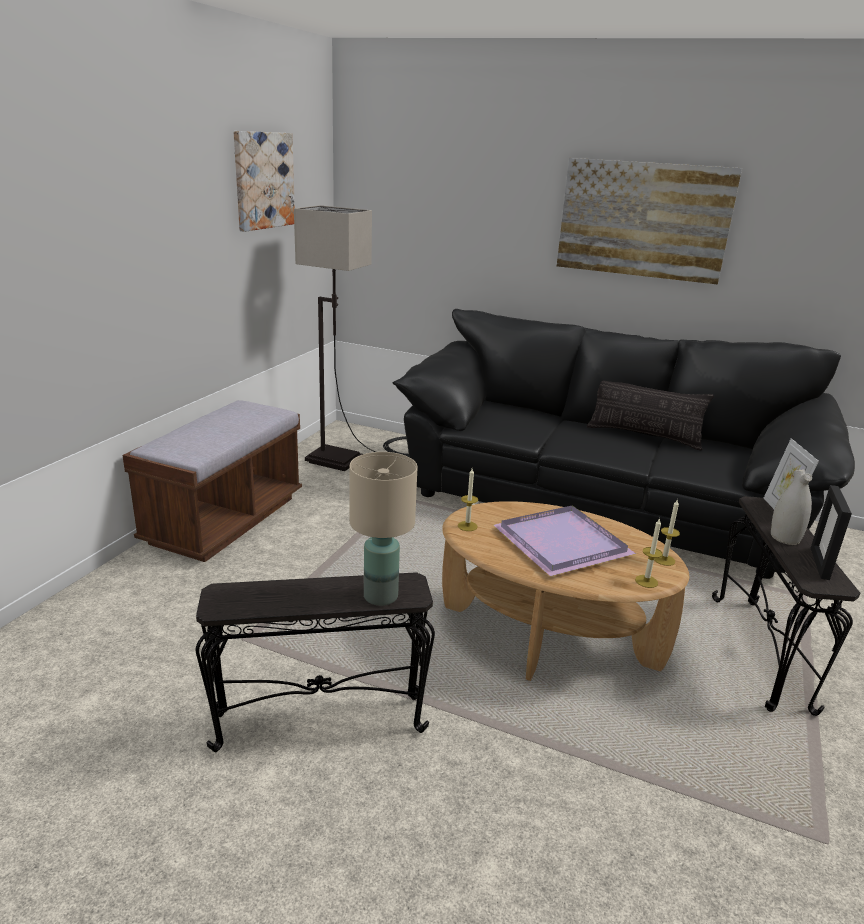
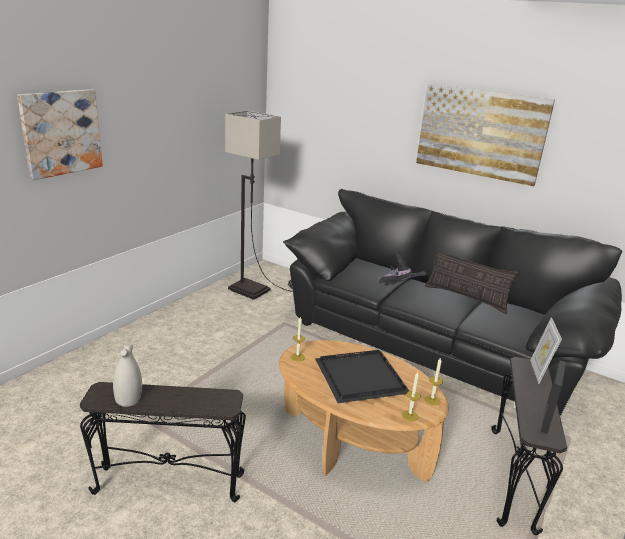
camera: 10 degrees right, 0 degrees up
(225, 520) = (158, 328): brown bench -> none
(263, 180) = (206, 93): picture -> picture (61, 132)
(379, 596) = (204, 405): beige table lamp -> none
(558, 435) = (399, 291): none -> black hat
(559, 542) = (358, 377): purple tray -> black tray
(785, 537) = (530, 394): white vase -> white vase (129, 399)

